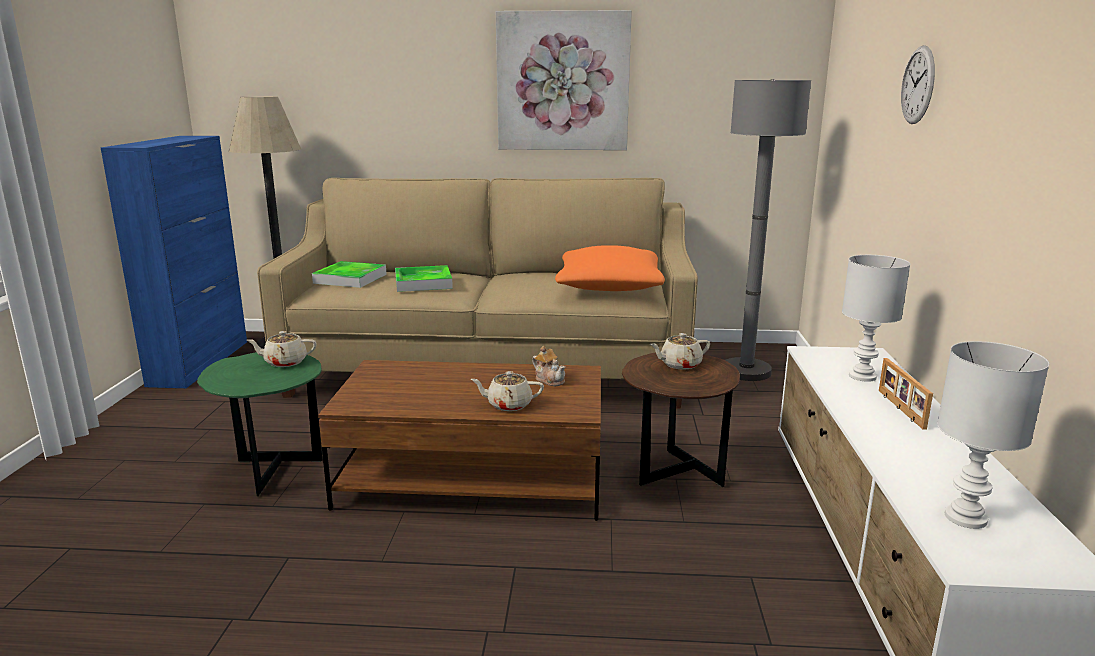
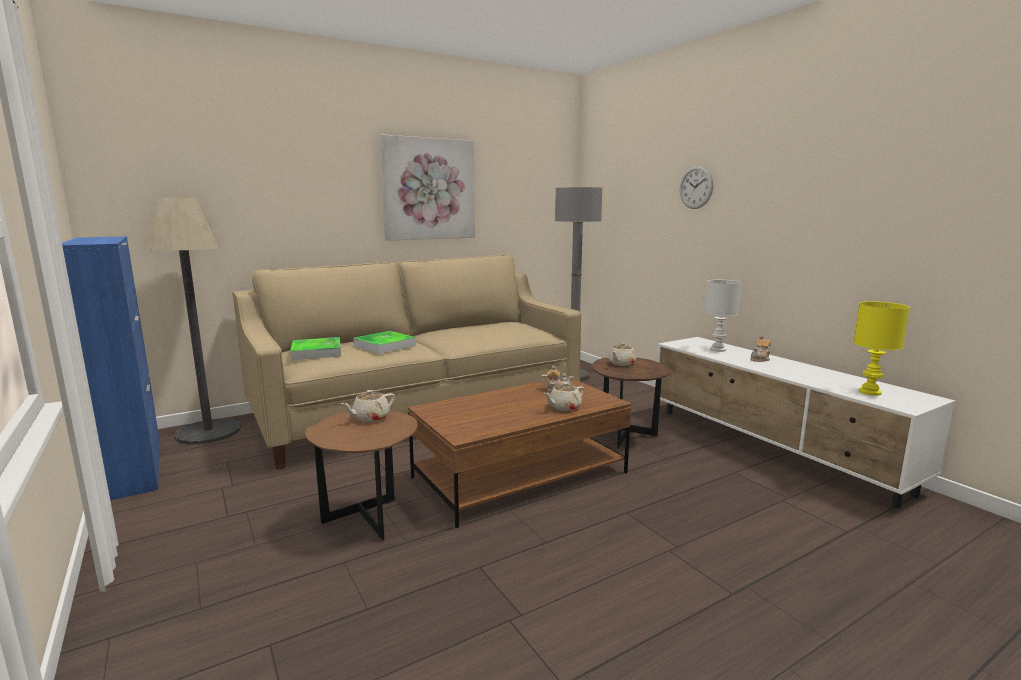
camera: 35 degrees left, 5 degrees down
(274, 474) = (369, 522): green side table -> brown side table
(609, 287) = (513, 329): orange pillow -> none
(899, 409) = (760, 359): picture frame -> teapot
(963, 517) = (869, 392): white table lamp -> yellow table lamp

